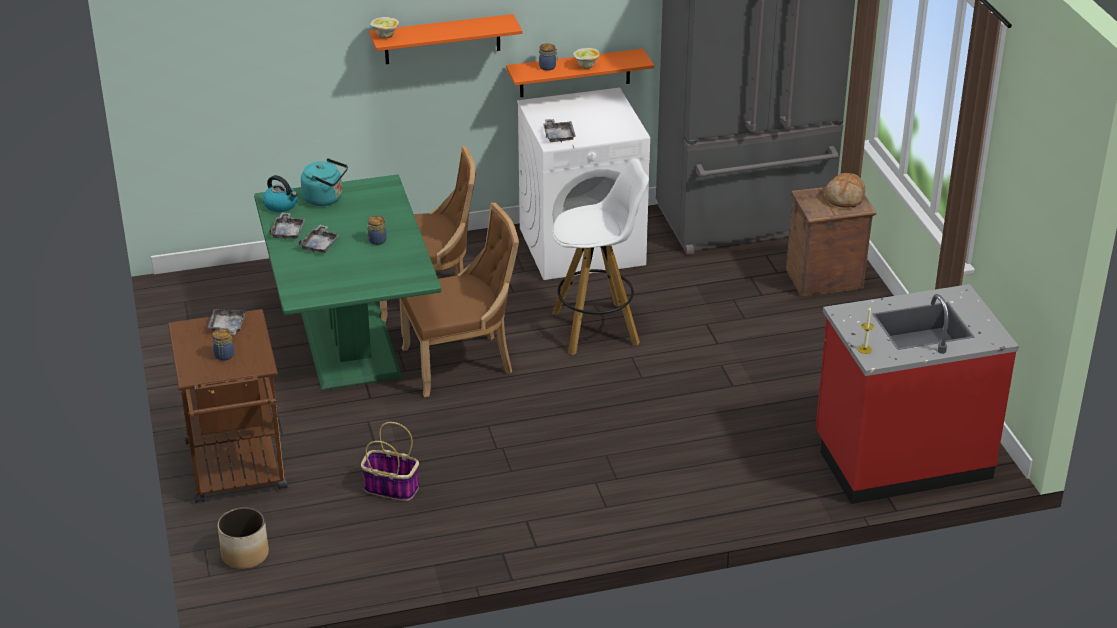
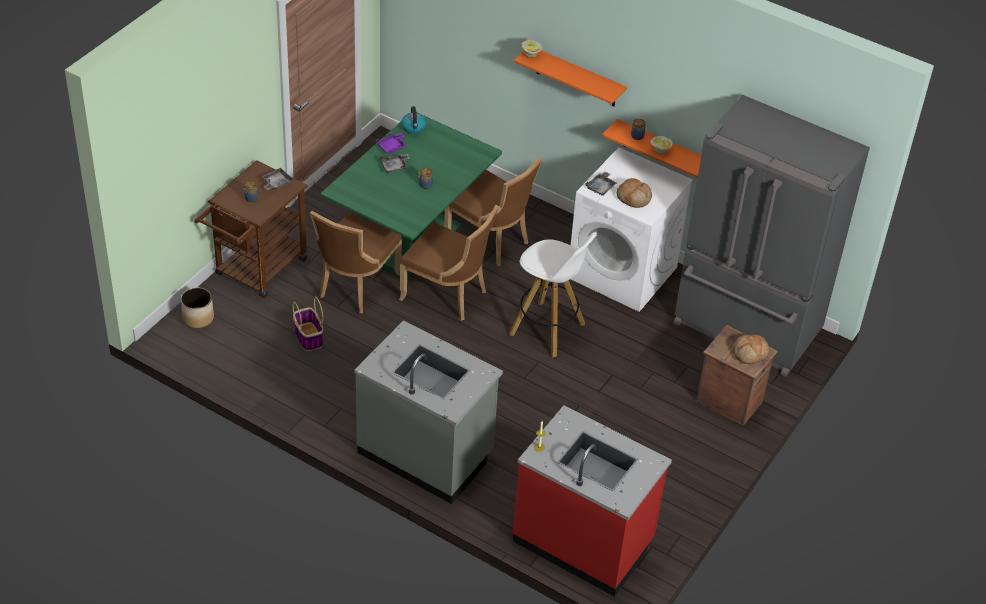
camera: 45 degrees right, 10 degrees up
(288, 232) = (392, 147): grey tray -> purple tray
(325, 199) = (441, 139): turquoise kettle -> none
(363, 415) = (355, 286): none -> brown chair
(599, 127) = (634, 198): none -> bread
(664, 496) = (426, 453): none -> grey counter

